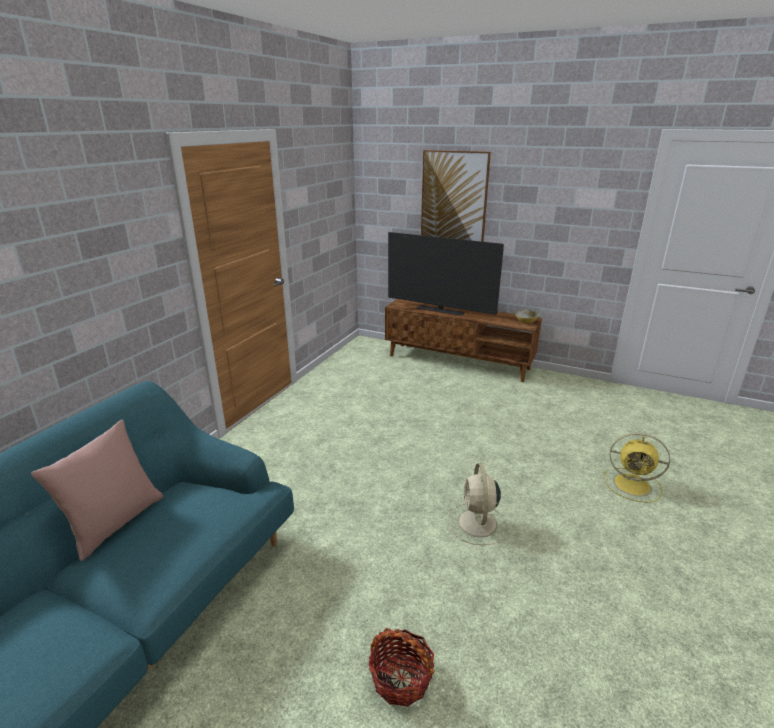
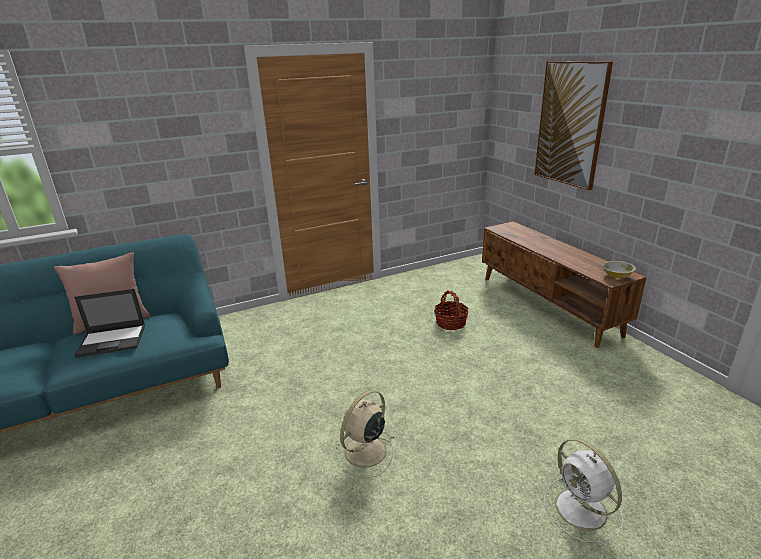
camera: 40 degrees right, 0 degrees up
(163, 539) = (113, 340): none -> laptop
(400, 678) = (164, 523): basket -> basket (450, 323)
(440, 310) = (533, 242): television -> none
(634, 485) = (582, 510): yellow fan -> white fan

